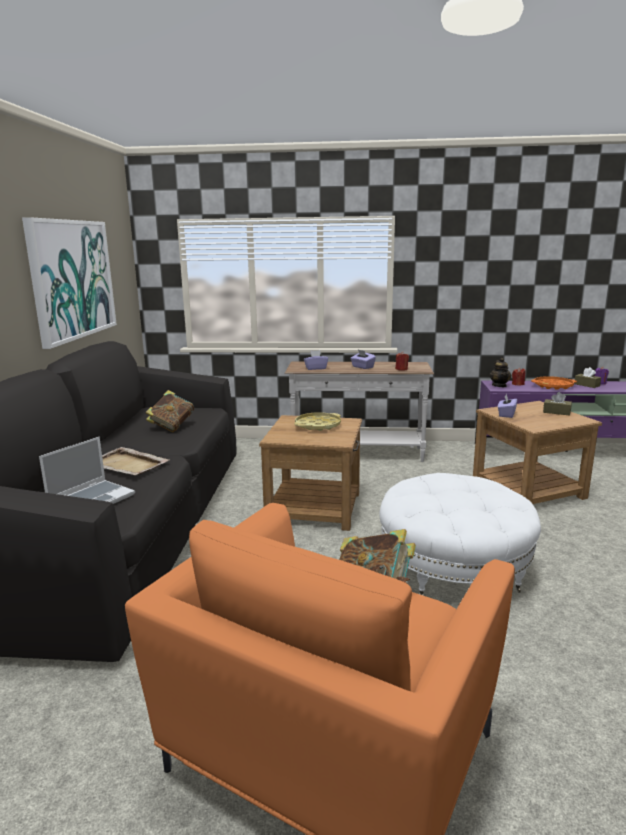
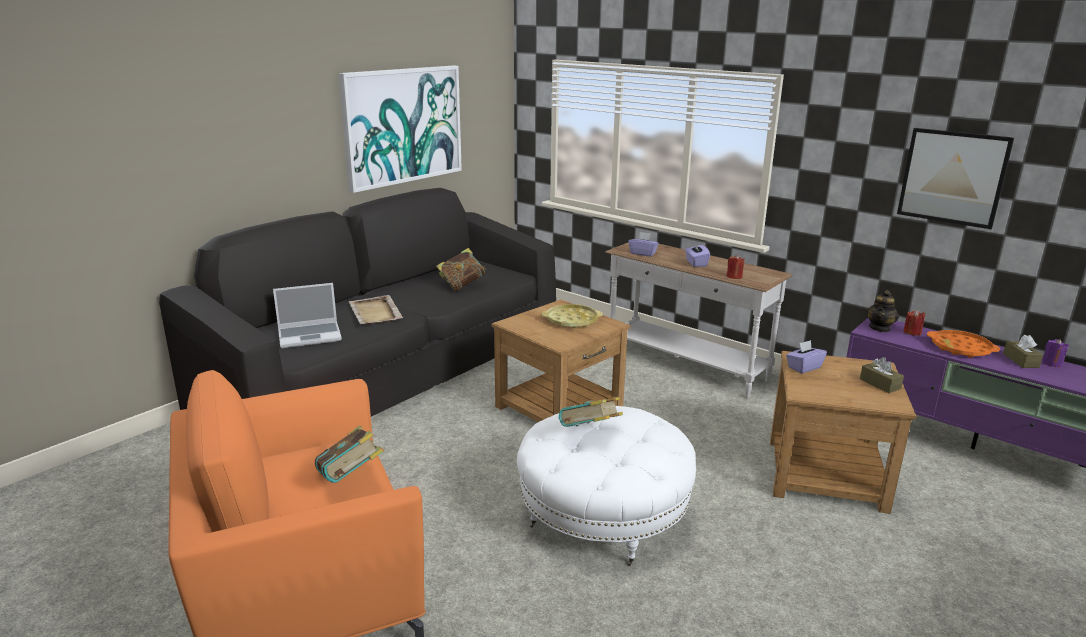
camera: 35 degrees right, 5 degrees up
(443, 497) = (590, 433): none -> book
(522, 275) = (953, 177): none -> picture

